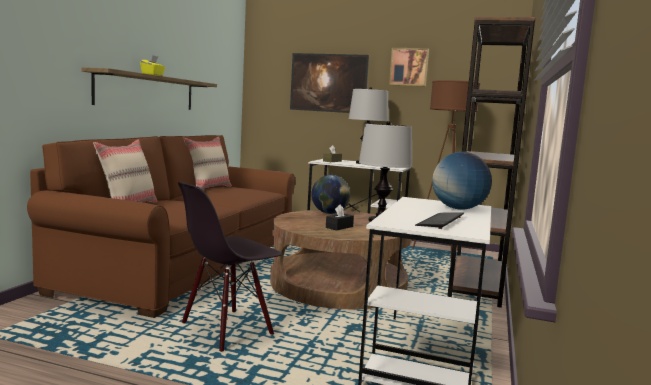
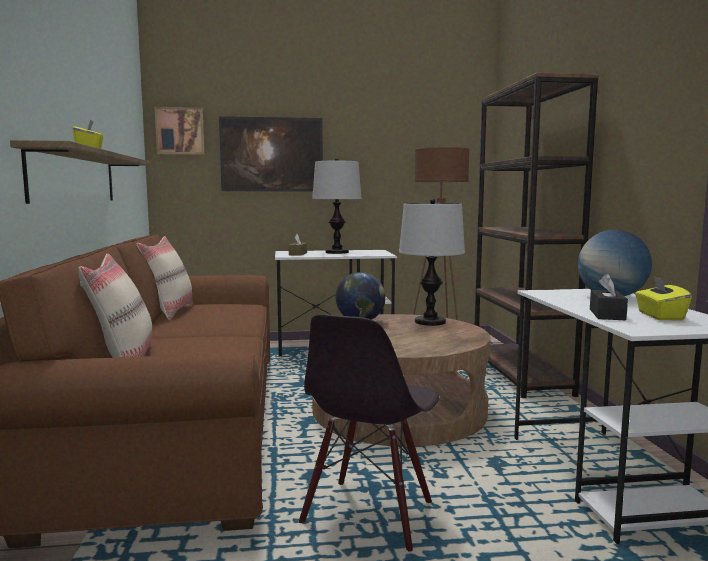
camera: 25 degrees left, 0 degrees up
(339, 227) = (410, 338): black tissue box -> black tissue box (607, 314)
(409, 67) = (372, 132): picture -> picture (180, 131)
(440, 221) = (659, 316): keyboard -> yellow tissue box

